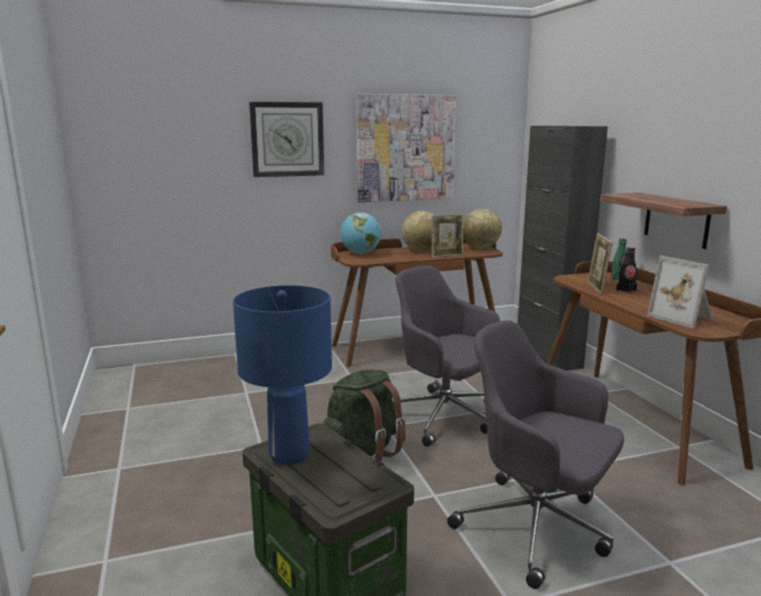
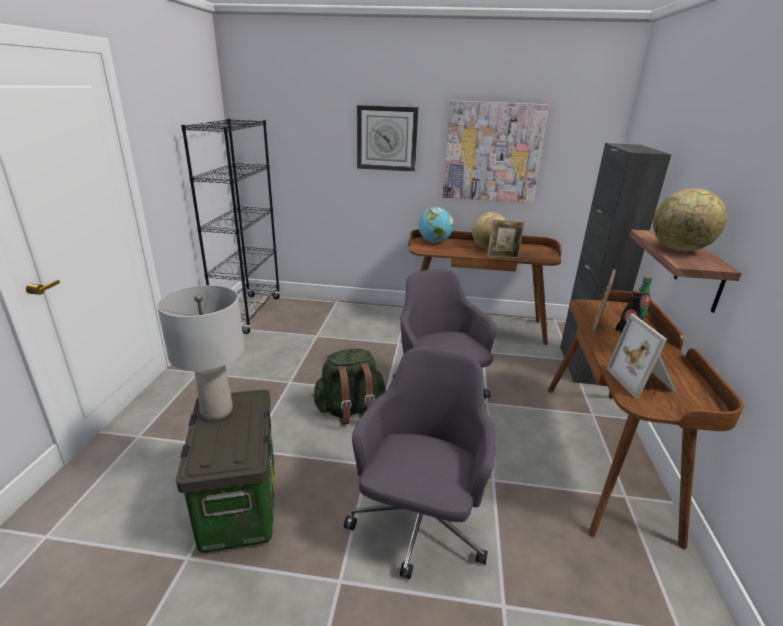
camera: 25 degrees right, 10 degrees up
(126, 389) = (249, 313): none -> black bookcase
(289, 454) = (217, 411): blue table lamp -> grey table lamp
(480, 248) = (545, 253): globe -> globe (679, 250)
(537, 528) = (419, 524): grey office chair -> grey office chair turned 45 degrees clockwise

